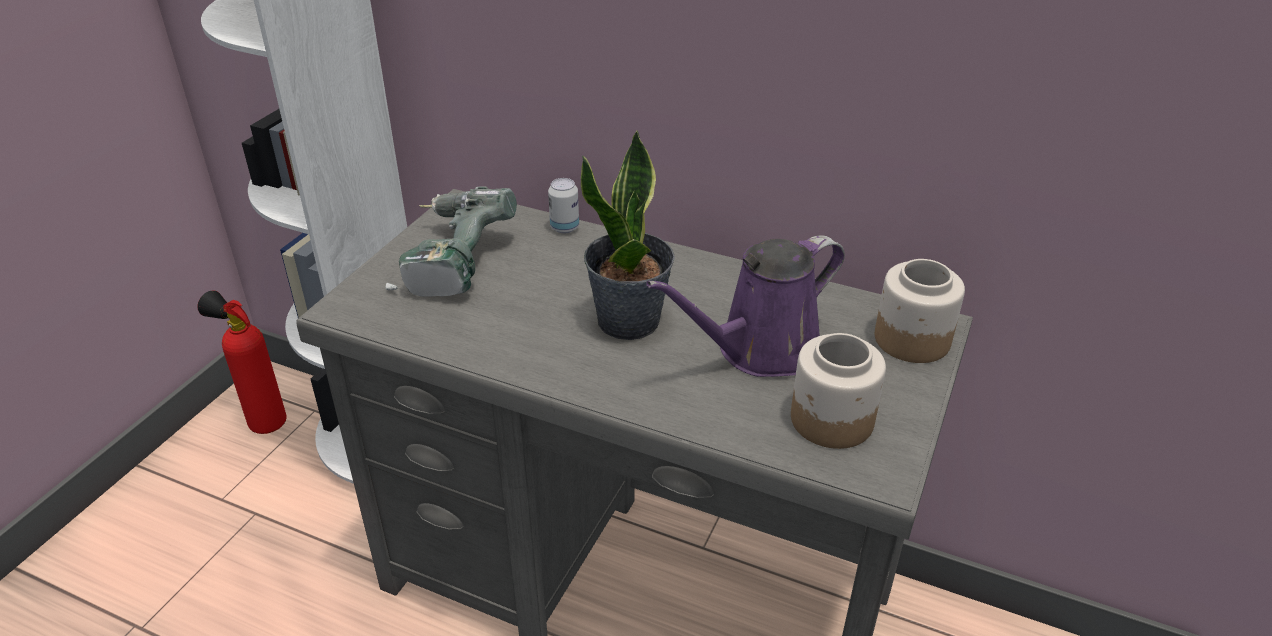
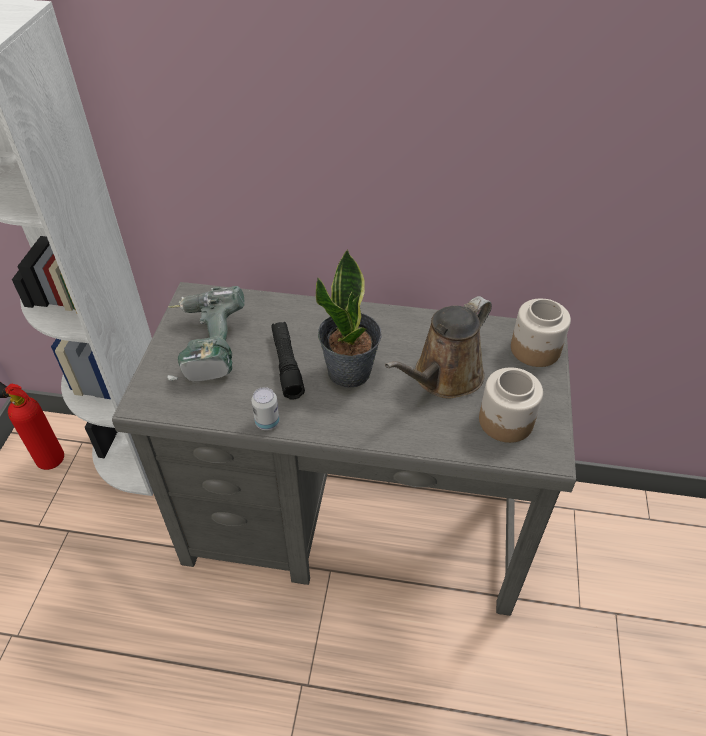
camera: 15 degrees left, 10 degrees up
(547, 299) = (287, 365): none -> black flashlight
(564, 228) = (275, 302): can -> can (267, 422)
(760, 350) = (444, 377): purple watering can -> brown watering can

